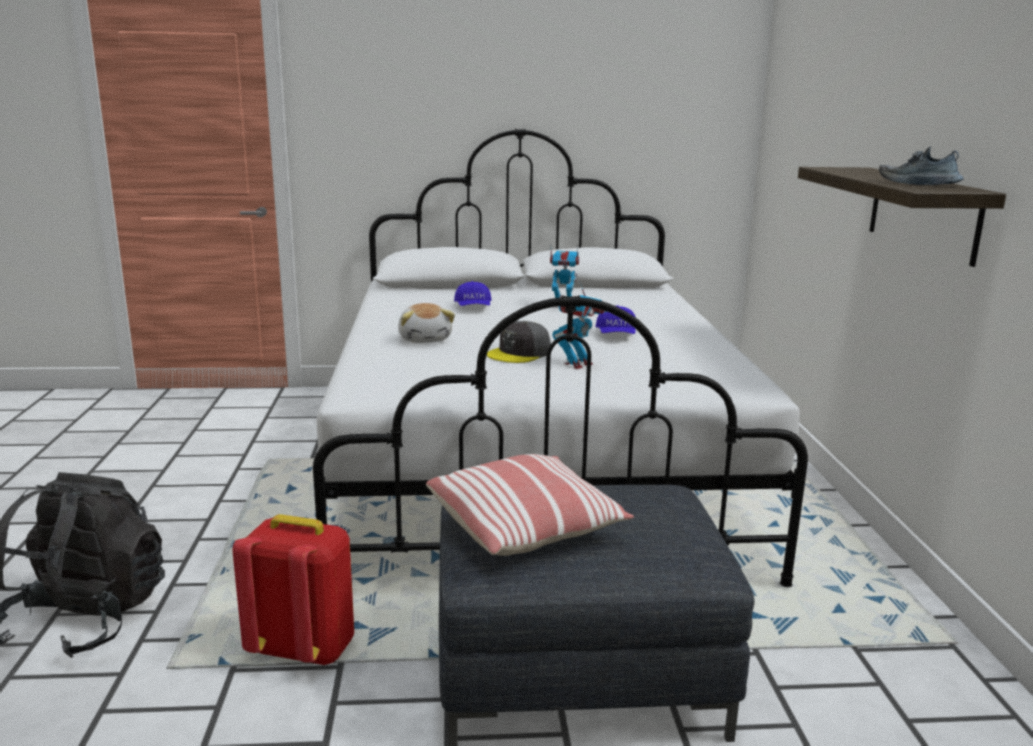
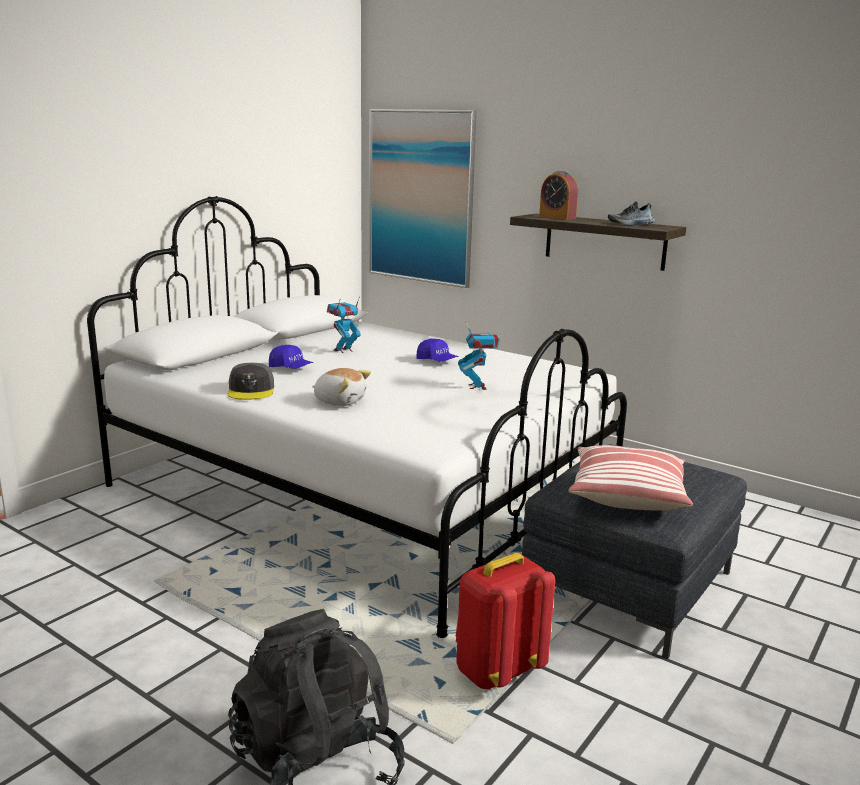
camera: 50 degrees left, 0 degrees up
(519, 353) = (427, 391): grey cap -> grey cap (251, 390)
(792, 144) = (420, 197): none -> picture
(859, 171) = (557, 217): none -> alarm clock

